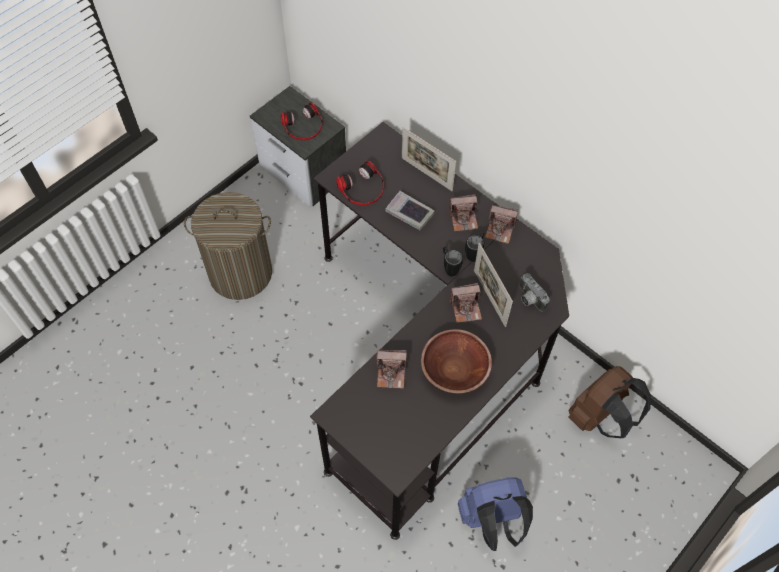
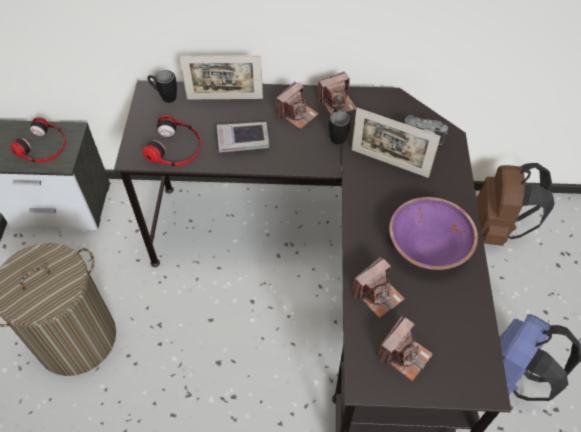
camera: 40 degrees left, 5 degrees down
(449, 267) = (328, 162): black mug -> black mug (165, 97)
(454, 370) = (428, 246): brown bowl -> purple bowl
(466, 308) = (379, 186): camera -> camera (404, 354)

